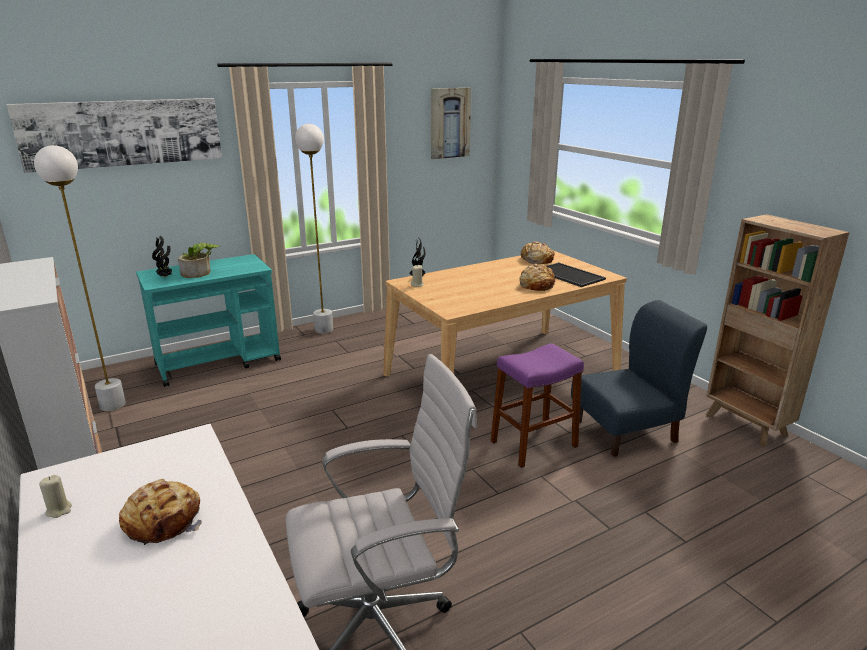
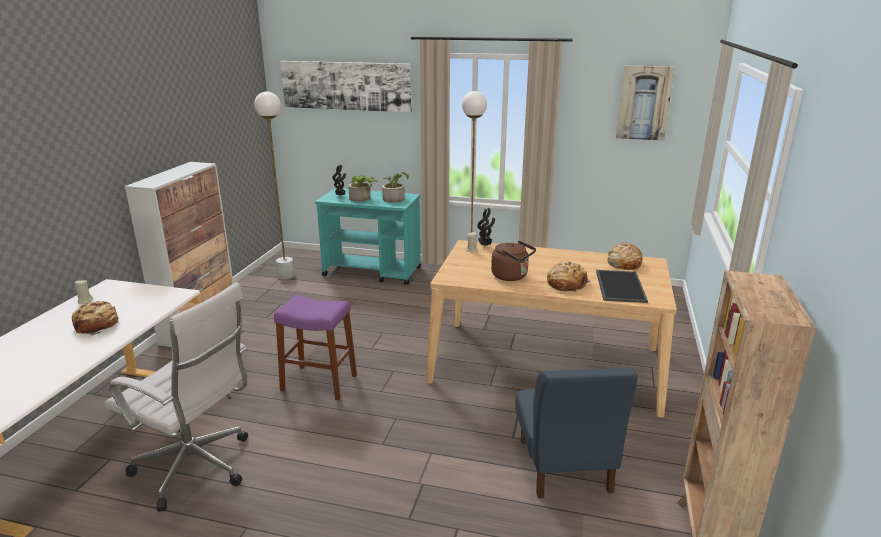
camera: 45 degrees right, 0 degrees up
(237, 263) = (395, 198): none -> potted plant
(492, 293) = (512, 276): none -> brown kettle
(533, 444) = (468, 428): purple stool -> purple stool (319, 382)
(626, 431) = (564, 466): blue chair -> blue chair turned 60 degrees clockwise

